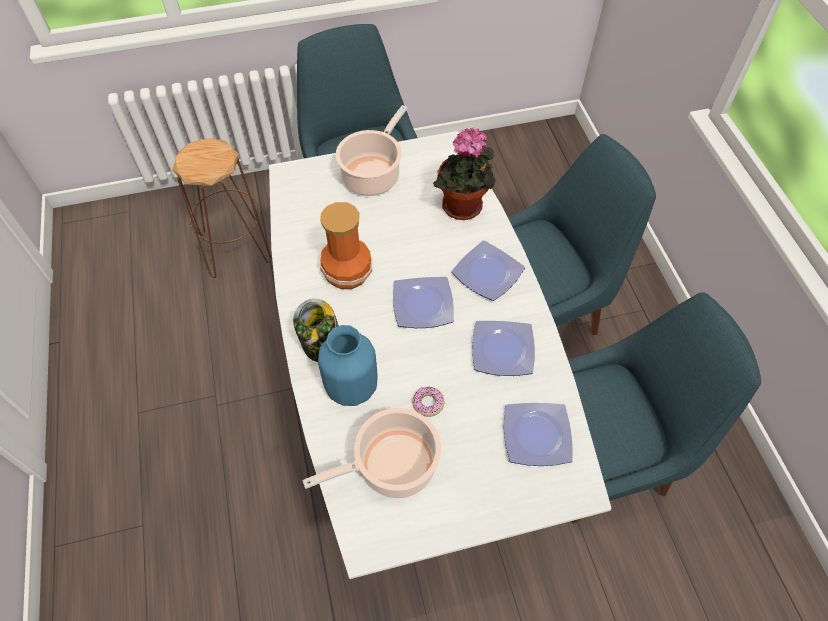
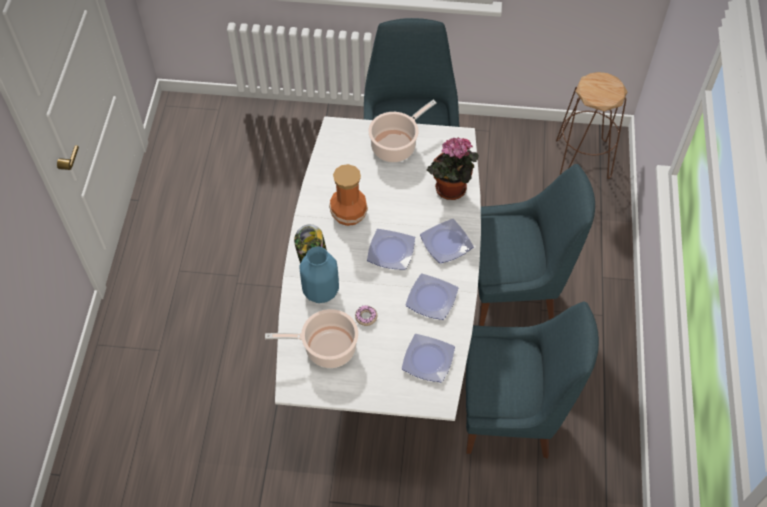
camera: 20 degrees right, 0 degrees up
(236, 247) = (292, 164): brown stool -> brown stool (583, 159)

